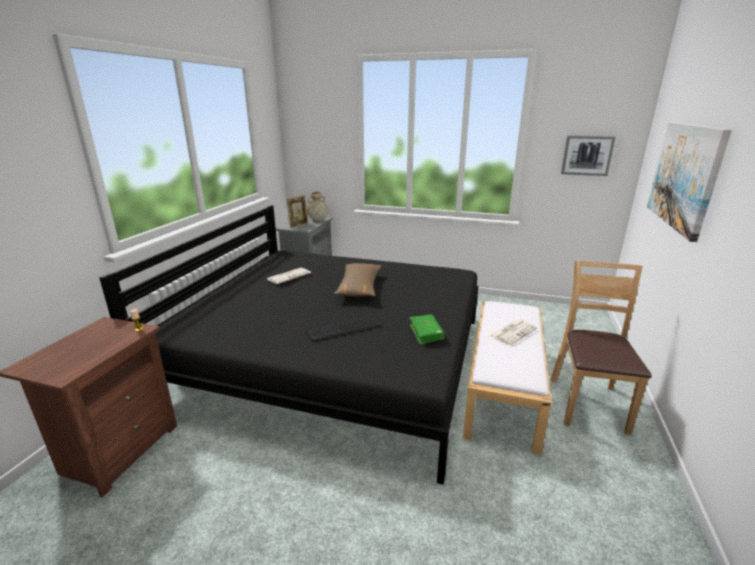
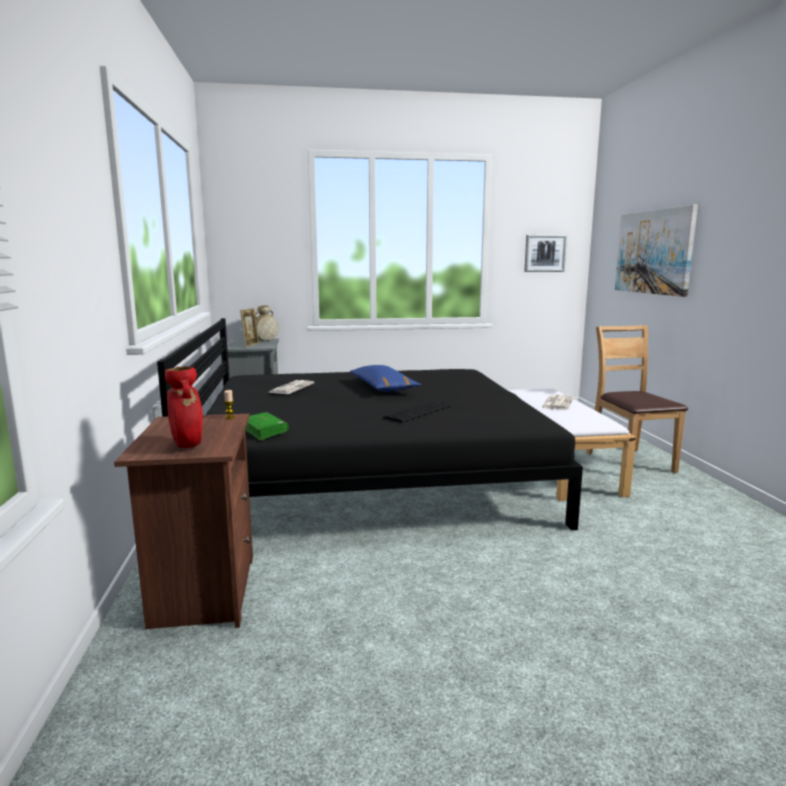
camera: 25 degrees left, 10 degrees down
(59, 364) = (188, 446): none -> red vase
(359, 287) = (383, 387): brown pillow -> blue pillow
(426, 333) = (499, 405): green book -> green book (264, 432)

